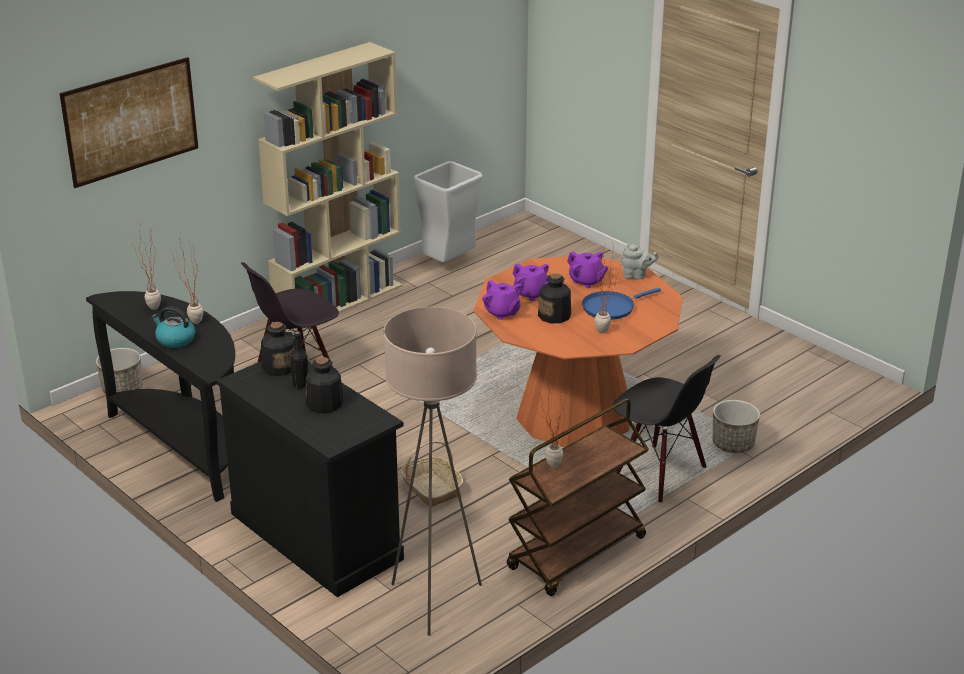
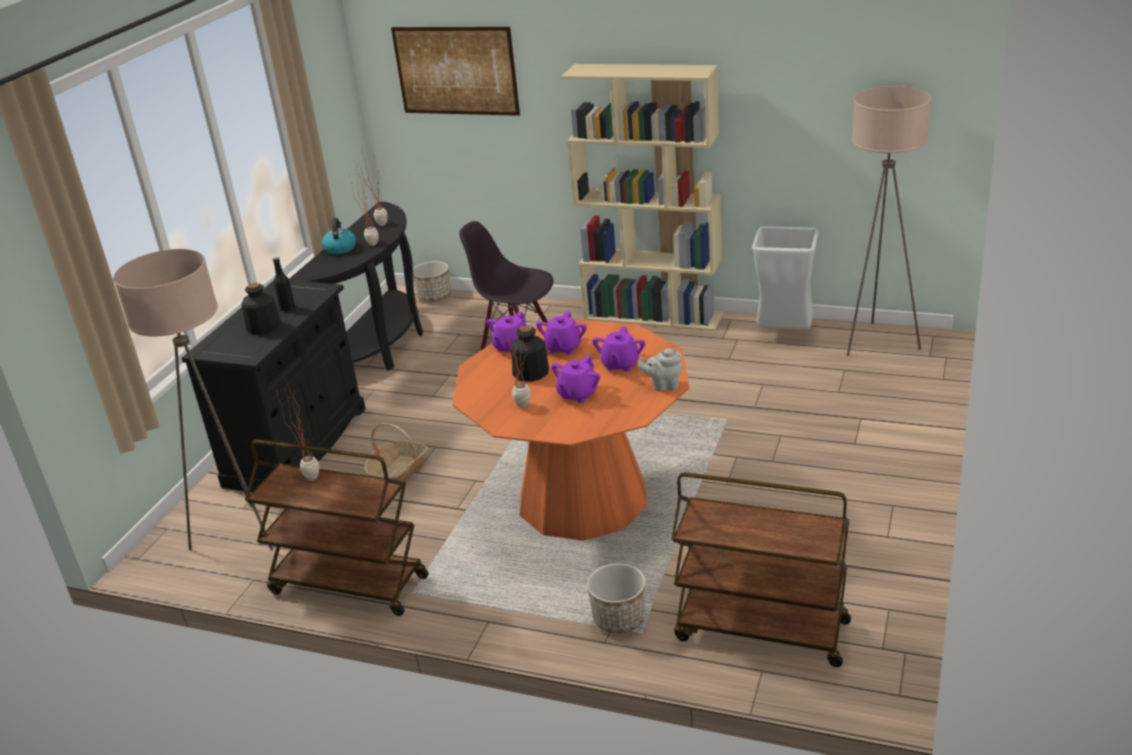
camera: 65 degrees right, 0 degrees up
(279, 366) = (310, 291): bottle -> none
(509, 237) = (879, 342): none -> beige floor lamp
(611, 308) = (577, 394): blue frying pan -> purple teapot
(636, 275) = (663, 385): grey teapot -> grey teapot turned 105 degrees clockwise
(659, 473) = (520, 587): black chair -> none
(790, 398) = (760, 631): none -> brown cart

